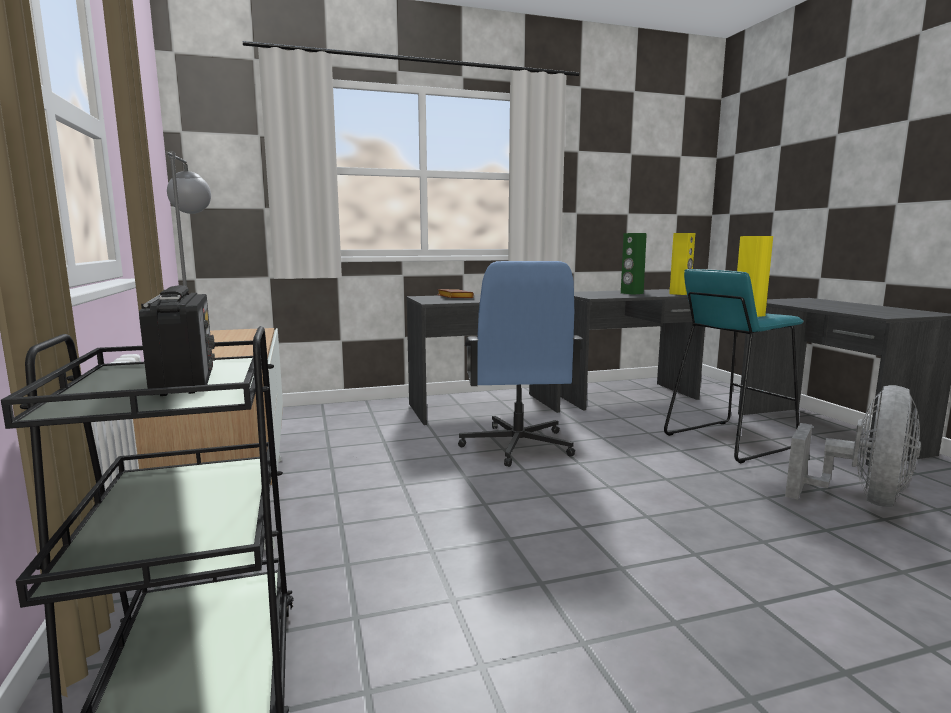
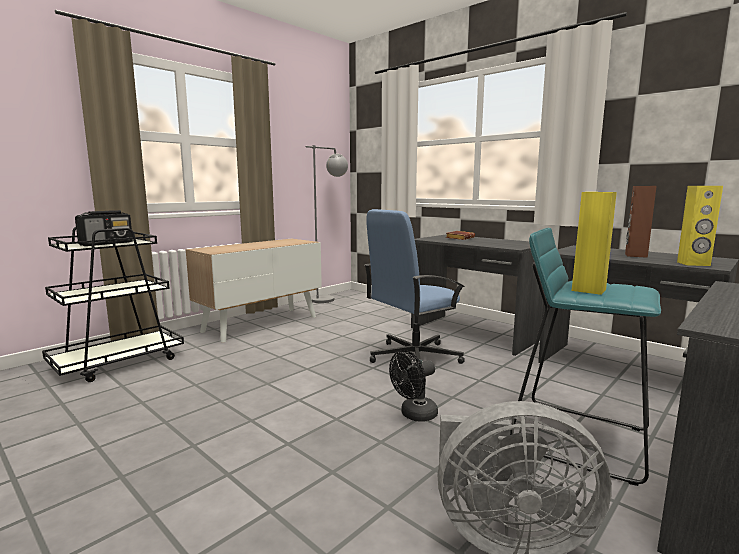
camera: 60 degrees right, 0 degrees up
(631, 293) = (635, 255): green speaker -> brown speaker
(661, 480) = (414, 415): none -> black fan

